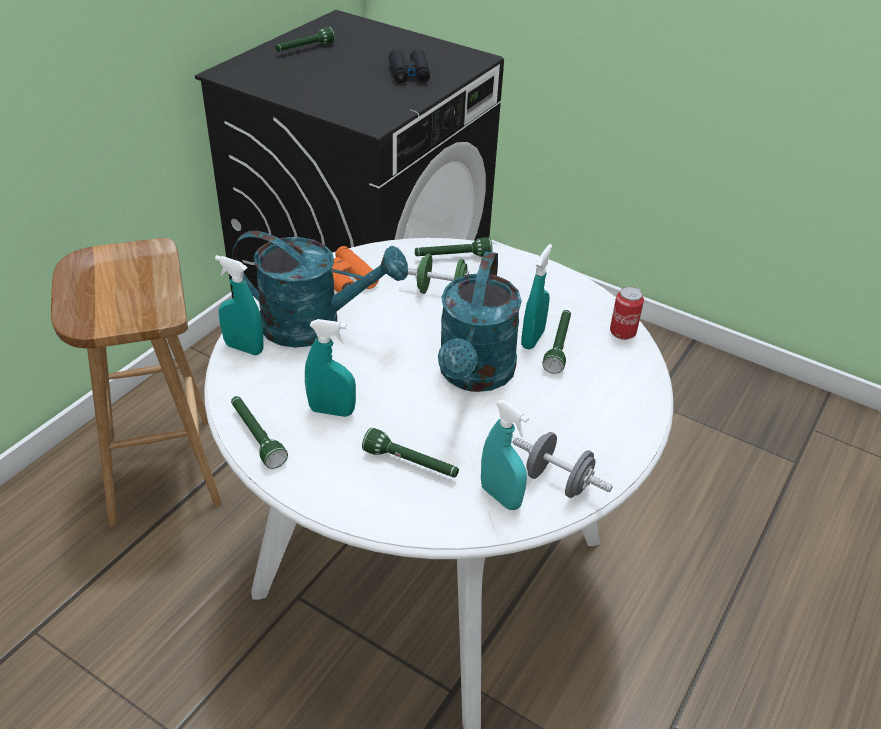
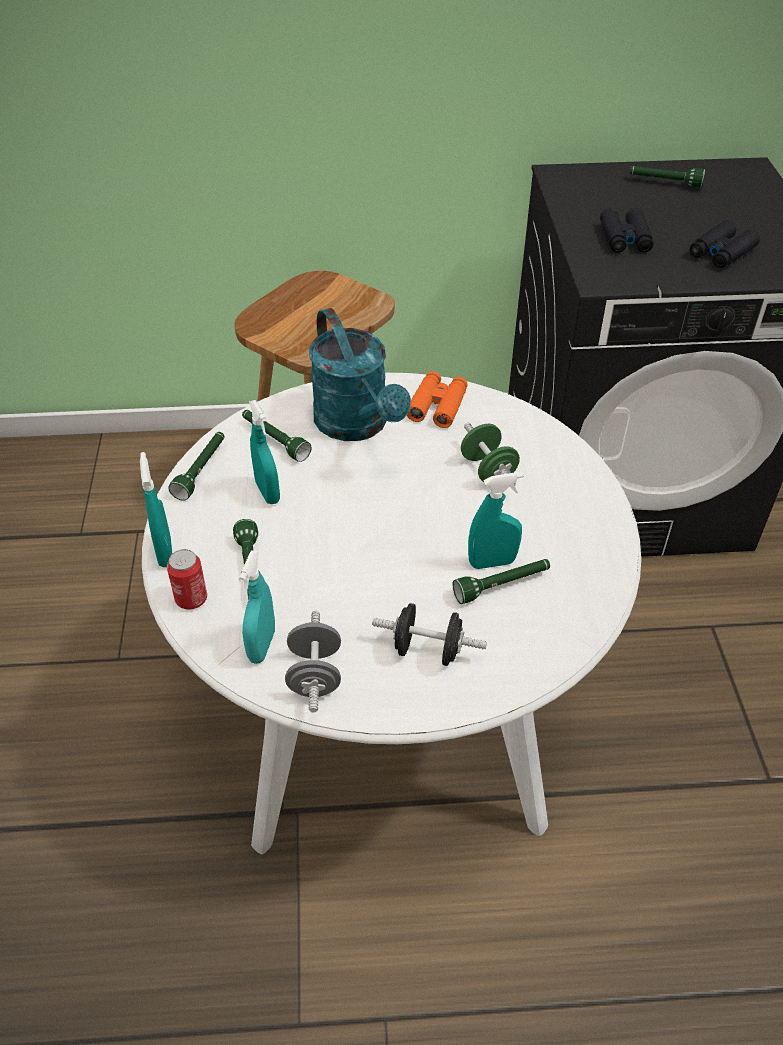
camera: 55 degrees right, 5 degrees up
(244, 348) = (290, 407): turquoise spray bottle -> turquoise spray bottle (165, 552)
(343, 92) = (625, 239): none -> black binoculars
(452, 257) = (548, 449): green flashlight -> green flashlight (274, 440)
(474, 376) = (397, 550): turquoise watering can -> none
(585, 411) = (427, 650): none -> black dumbbell
(622, 332) = (579, 622): can -> can (191, 599)

